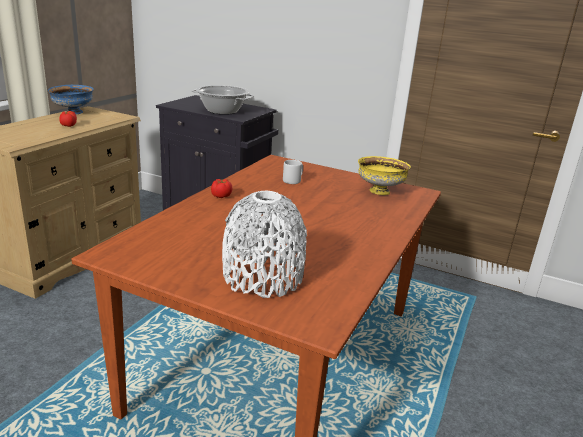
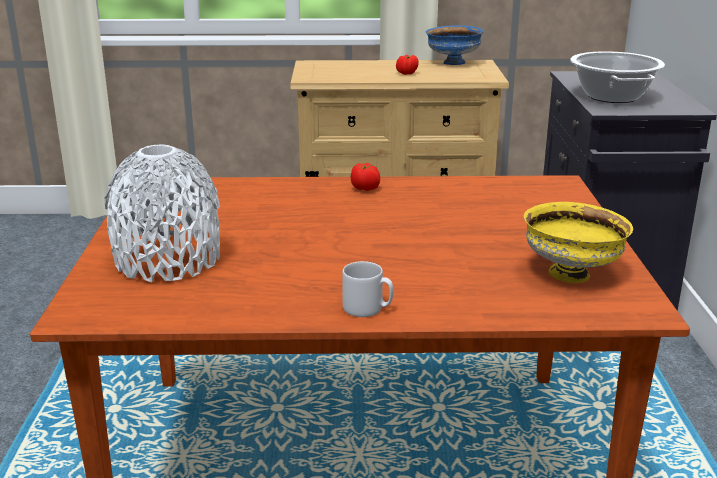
camera: 65 degrees right, 0 degrees up
(293, 180) = (496, 210): grey mug -> grey mug (367, 309)

